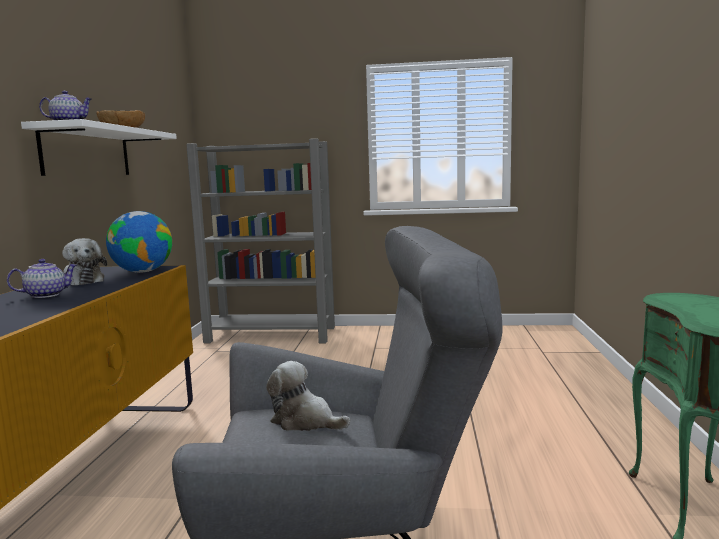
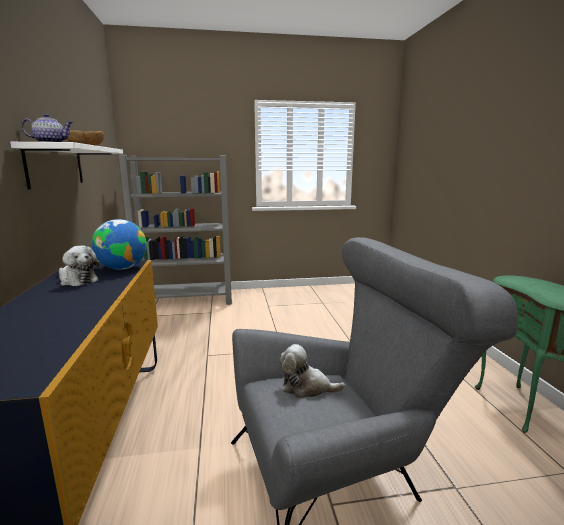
camera: 15 degrees left, 5 degrees up
(46, 295) = (61, 299): teapot -> none

